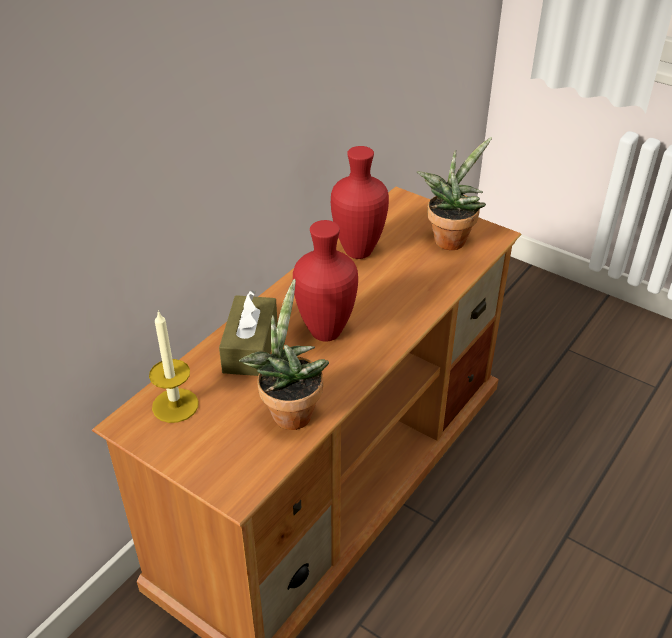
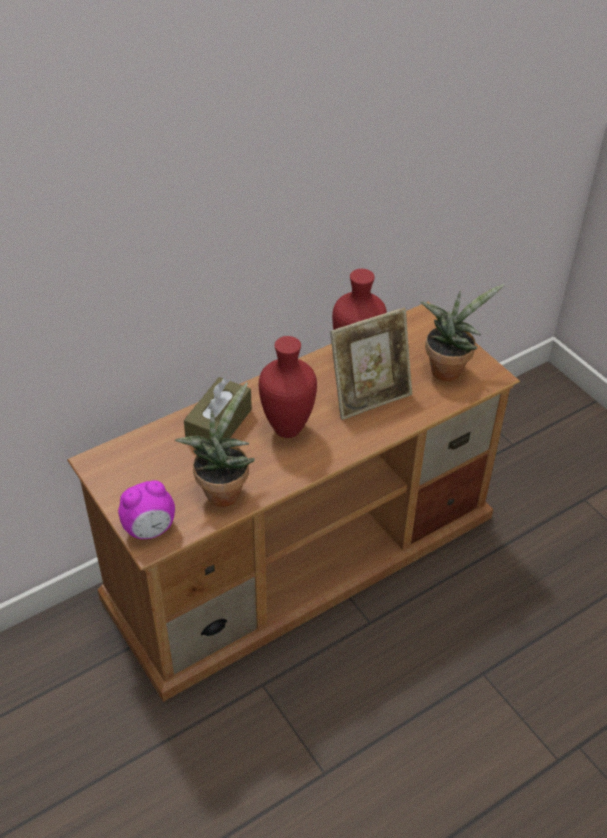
camera: 20 degrees right, 5 degrees up
(175, 405) = (137, 458): candle -> none
(229, 477) = (149, 529): none -> alarm clock
(391, 282) = (370, 397): none -> picture frame

